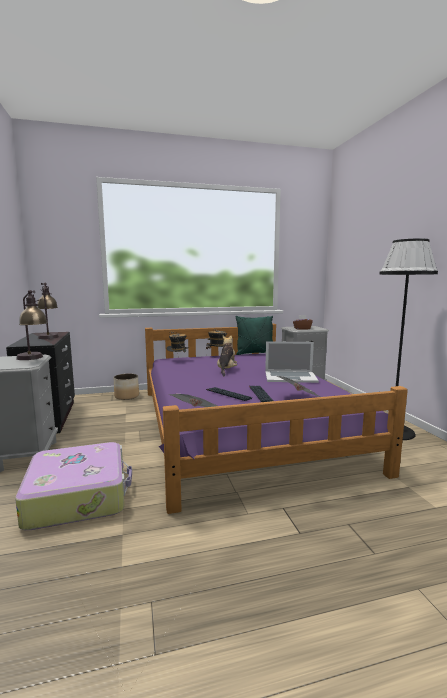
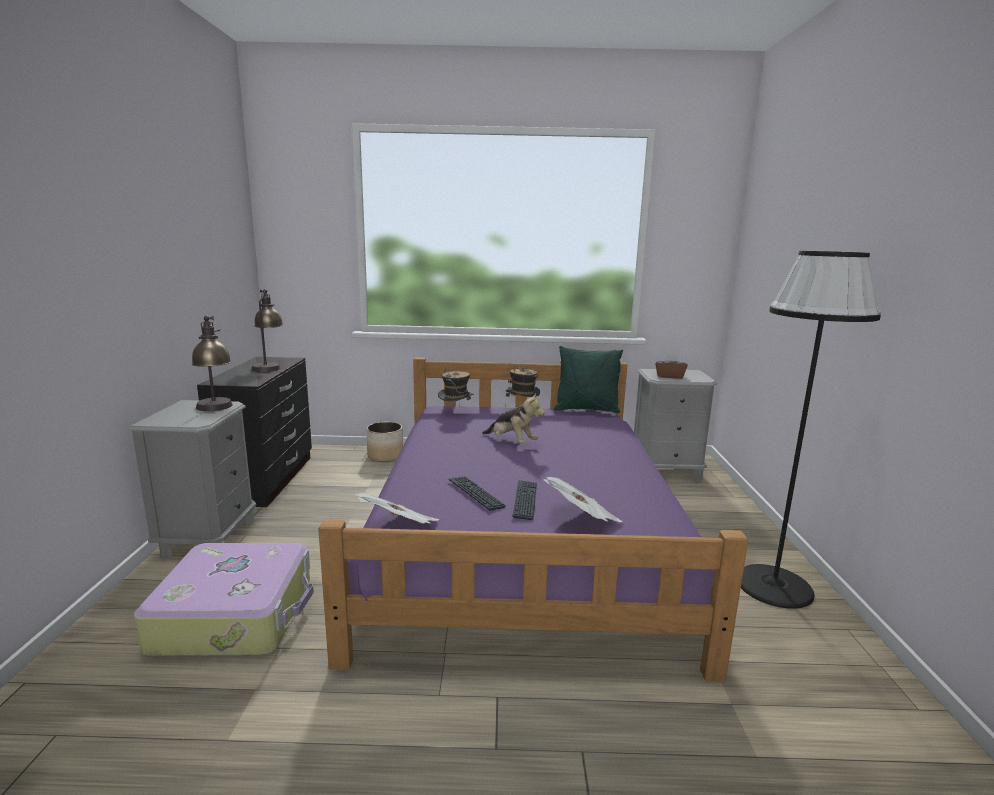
camera: 15 degrees right, 5 degrees up
(226, 370) = (511, 442): plush toy -> plush toy turned 105 degrees clockwise
(290, 377) = (602, 469): laptop -> none

